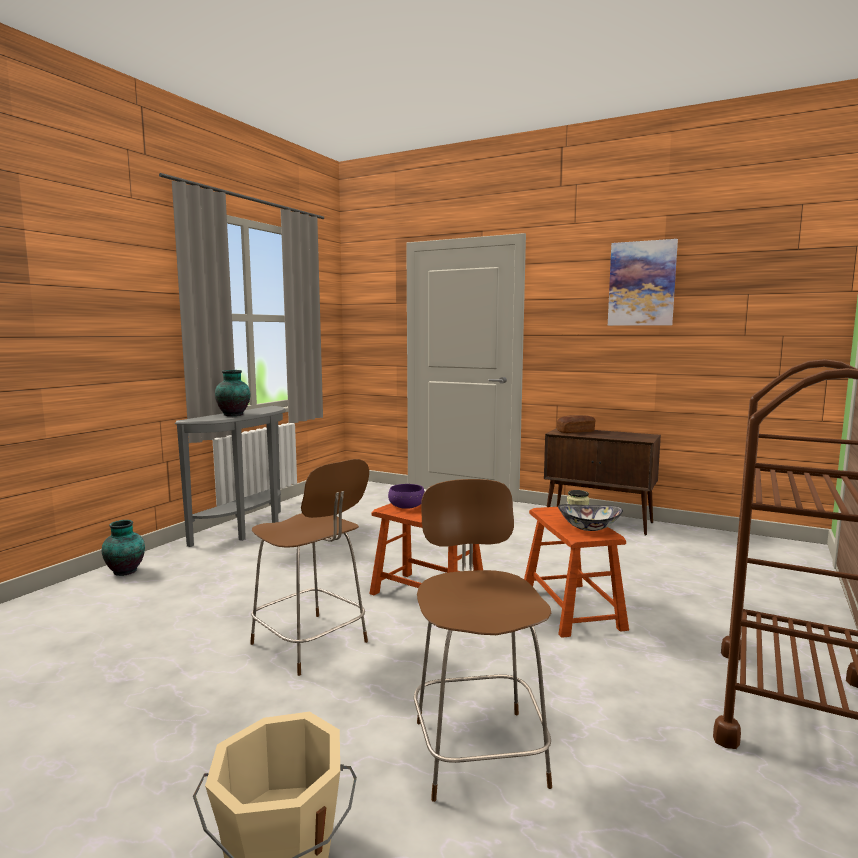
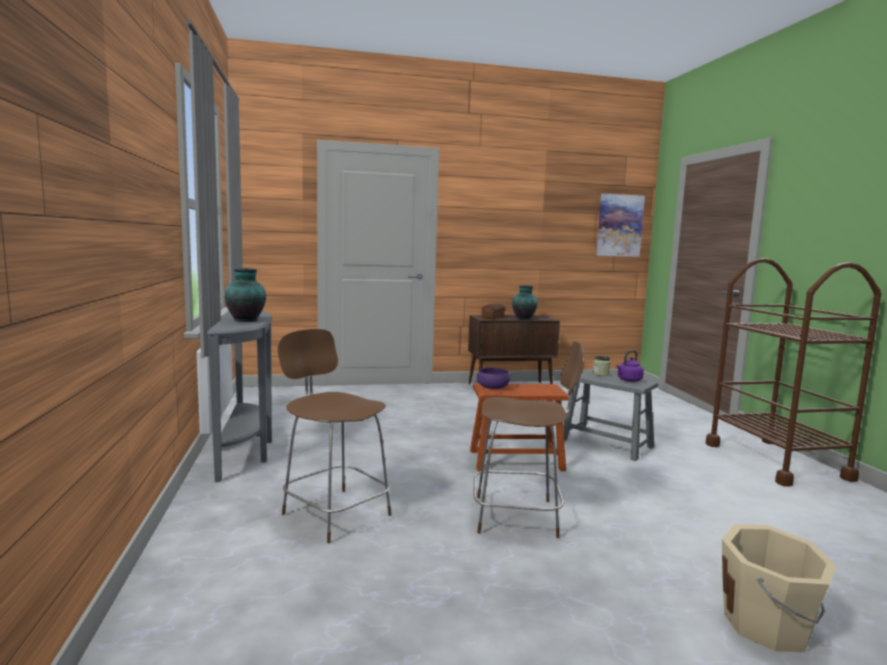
camera: 40 degrees left, 0 degrees up
(125, 572) = (203, 524): vase -> vase (524, 318)
(478, 748) = (723, 531): brown chair -> brown chair (334, 513)
(571, 608) = (606, 443): brown stool -> grey stool
(589, 528) = (628, 380): bowl -> purple kettle
(642, 283) = (530, 200): picture -> picture (619, 225)

